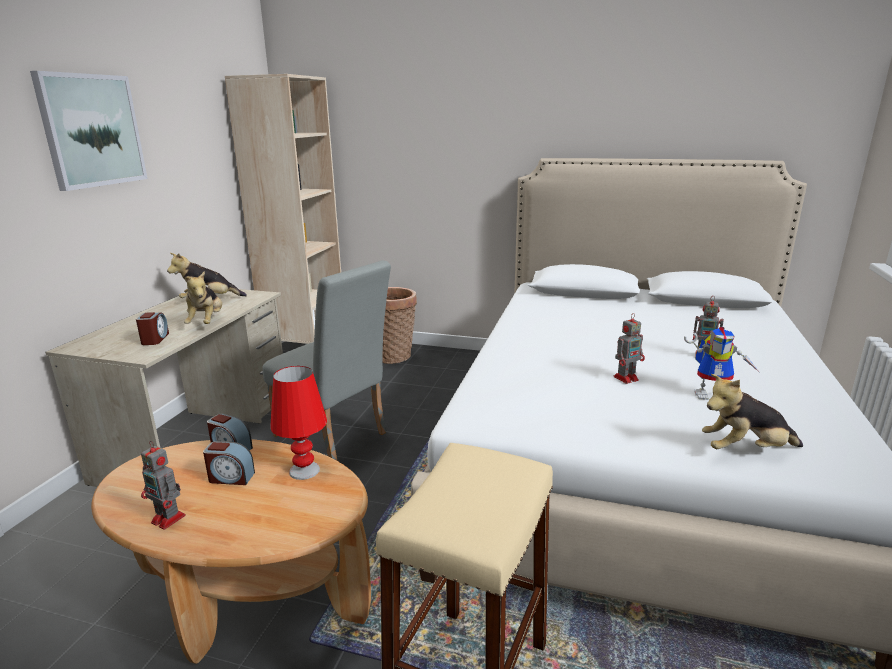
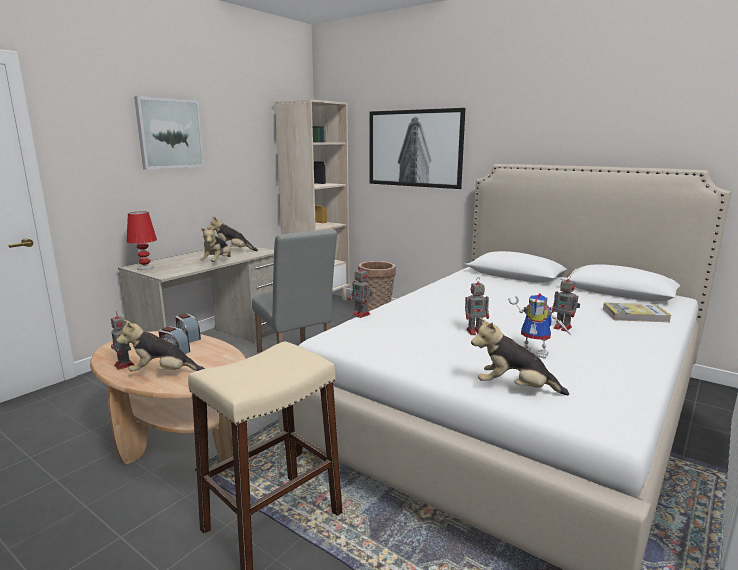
camera: 20 degrees right, 5 degrees down
(155, 339) = (179, 267): alarm clock -> none
(245, 520) = (163, 373): none -> plush toy
(305, 470) = (219, 356): red table lamp -> red table lamp (145, 268)
(428, 139) = (414, 148): none -> picture
(472, 375) = (361, 315): none -> toy robot
(749, 328) = (635, 315): none -> book

